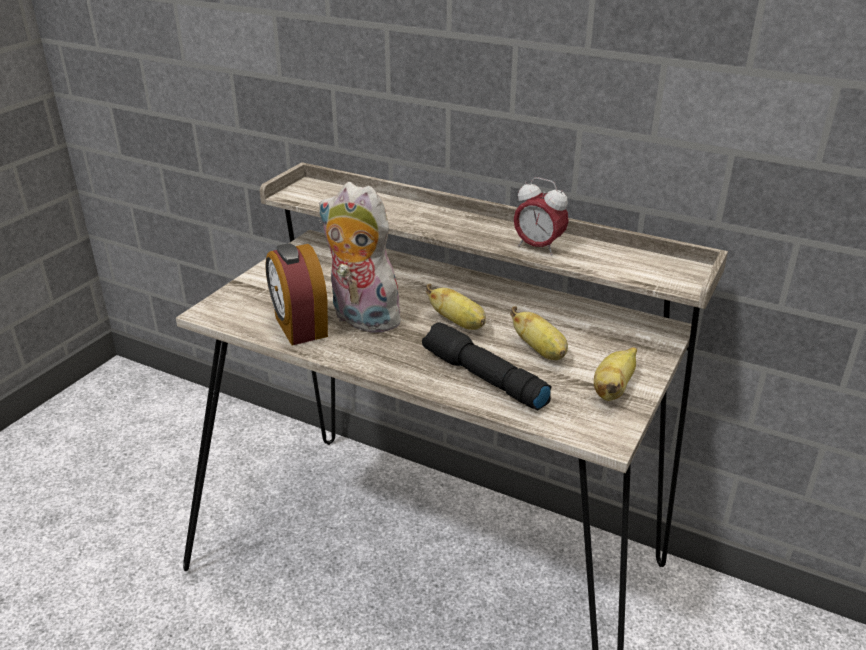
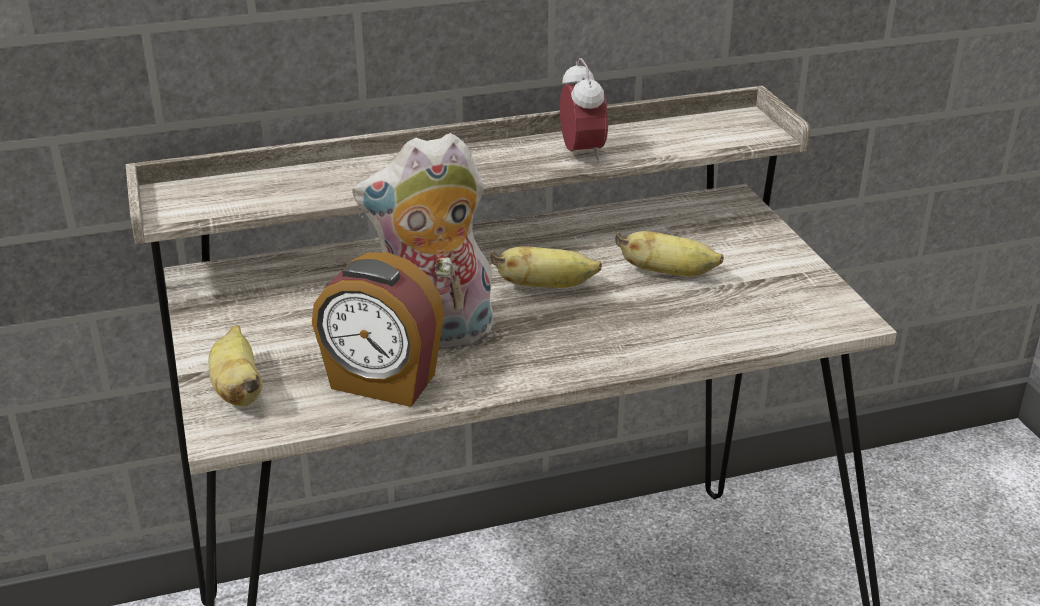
camera: 45 degrees left, 0 degrees up
(482, 378) = (665, 328): black flashlight -> none
(538, 247) = (582, 154): alarm clock -> alarm clock turned 90 degrees counterclockwise
(613, 389) = (783, 275): banana -> banana (238, 389)

